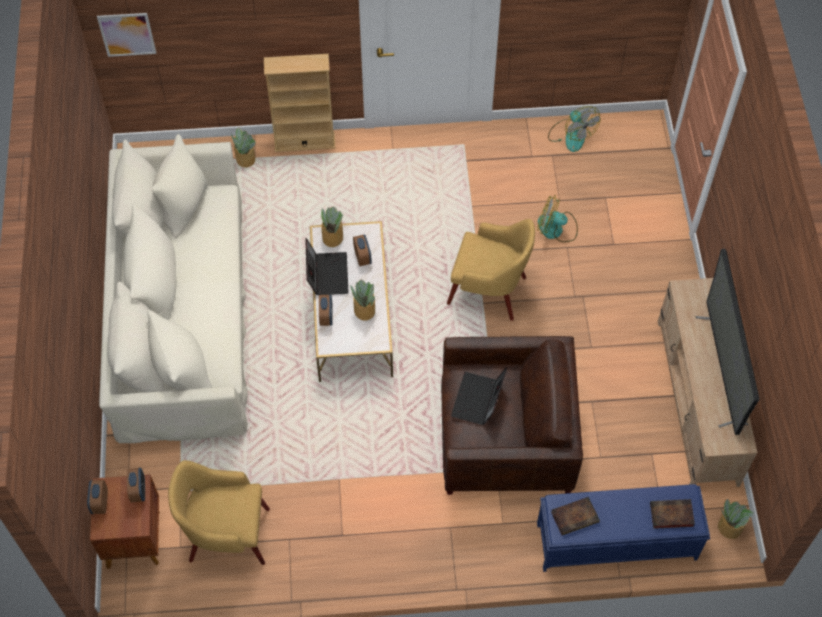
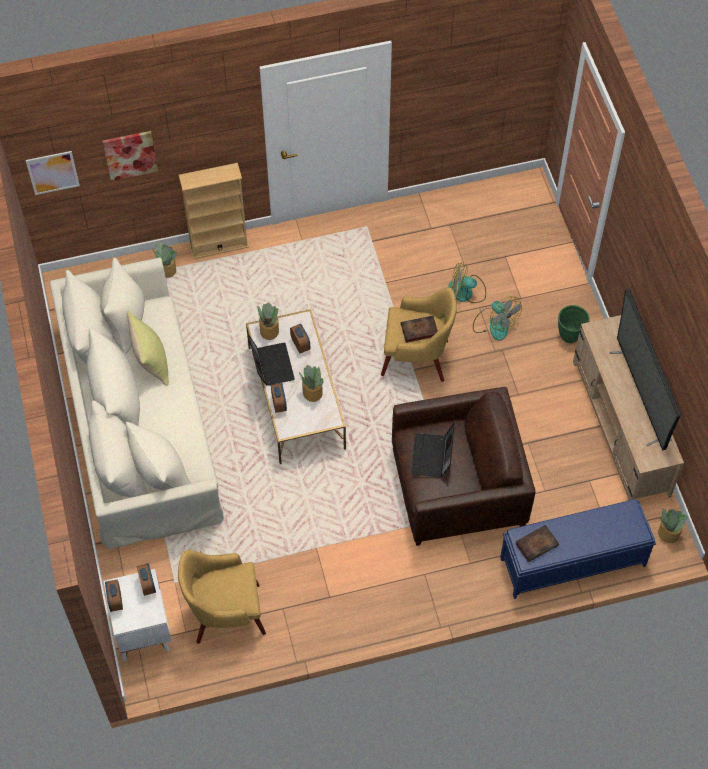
camera: 10 degrees left, 0 degrees up
(134, 538) = (142, 631): brown nightstand -> white nightstand
(200, 250) = (151, 361): none -> yellow pillow
(211, 27) = (130, 154): none -> picture
(571, 135) = (463, 203): fan -> fan (494, 324)
(659, 292) = (570, 335): none -> green planter
(670, 515) = (618, 529): book -> book (418, 330)

